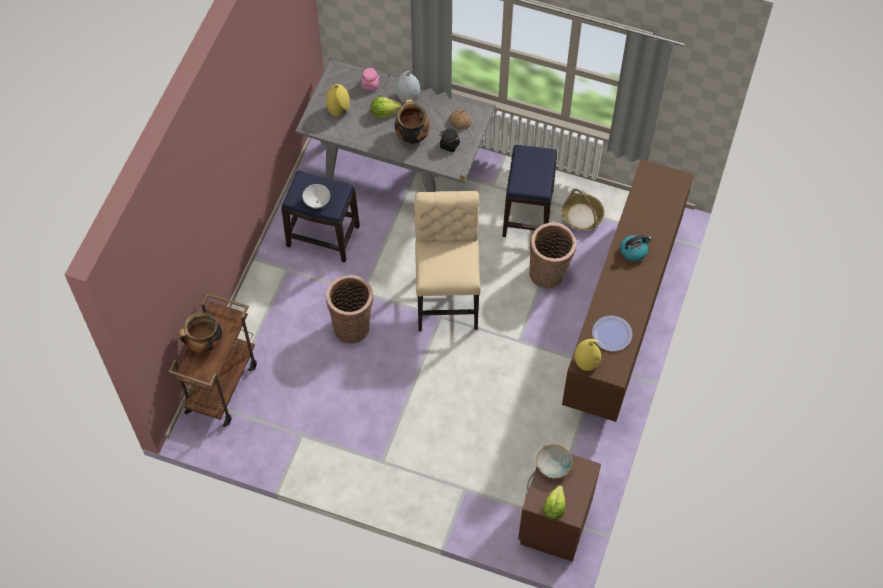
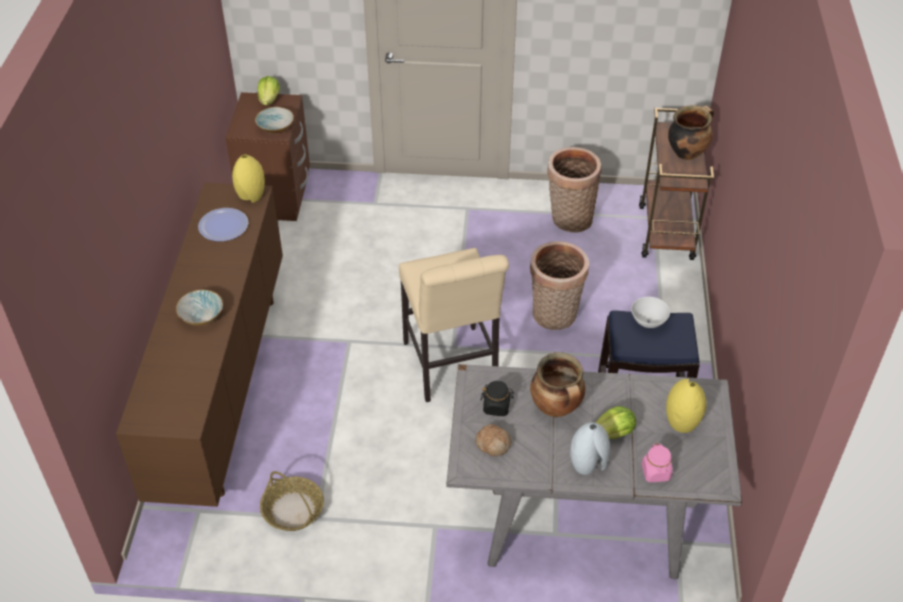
camera: 165 degrees right, 15 degrees down
(528, 214) = (373, 495): stool -> none
(549, 273) = (326, 424): basket -> basket (569, 219)
(633, 251) = (202, 316): kettle -> bowl

